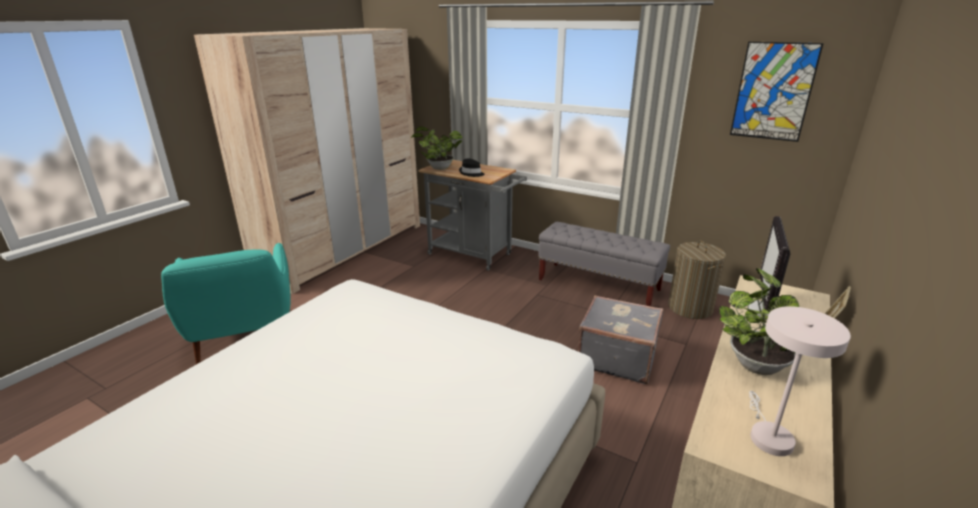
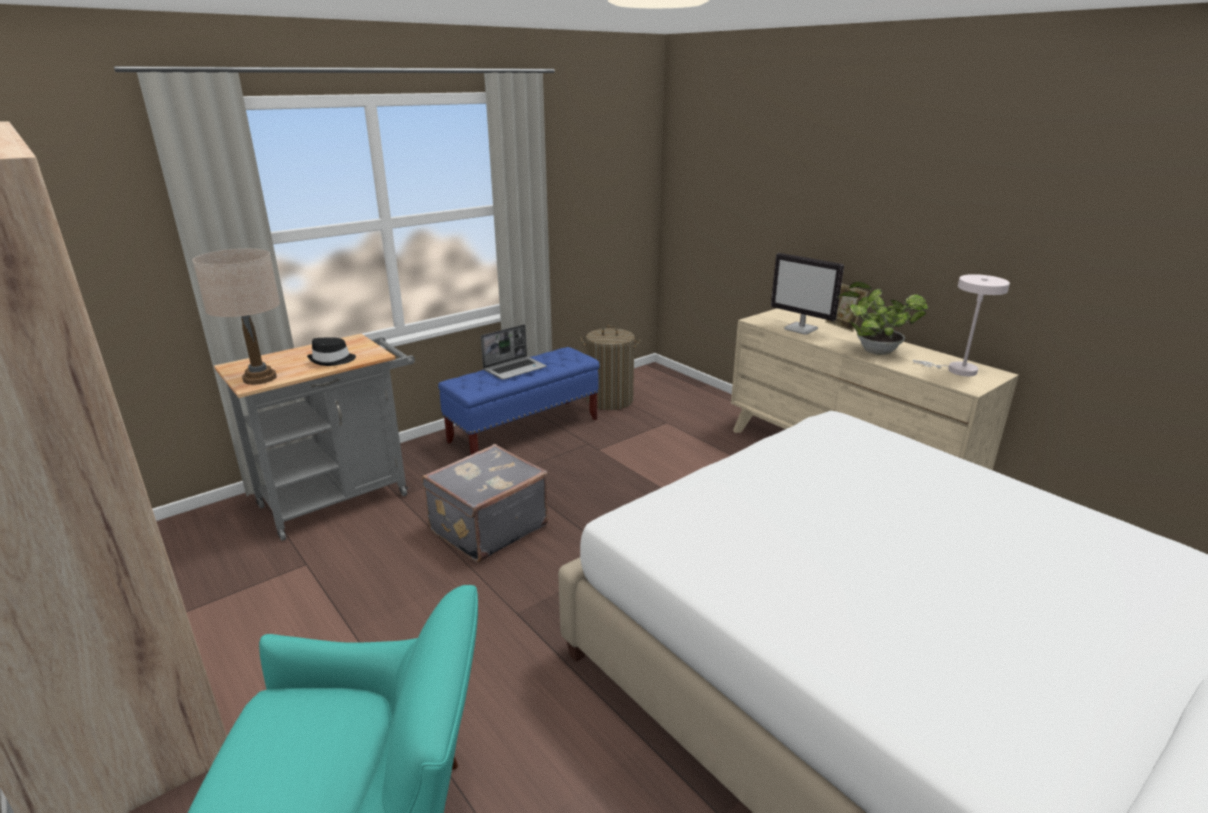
camera: 70 degrees left, 0 degrees up
(438, 168) = (260, 378): potted plant -> beige table lamp
(598, 285) = (524, 431): grey bench -> blue bench
(599, 235) = (515, 369): none -> laptop
(616, 357) = (668, 462): grey suitcase -> grey suitcase (487, 527)
(773, 92) = (603, 160): picture -> none

